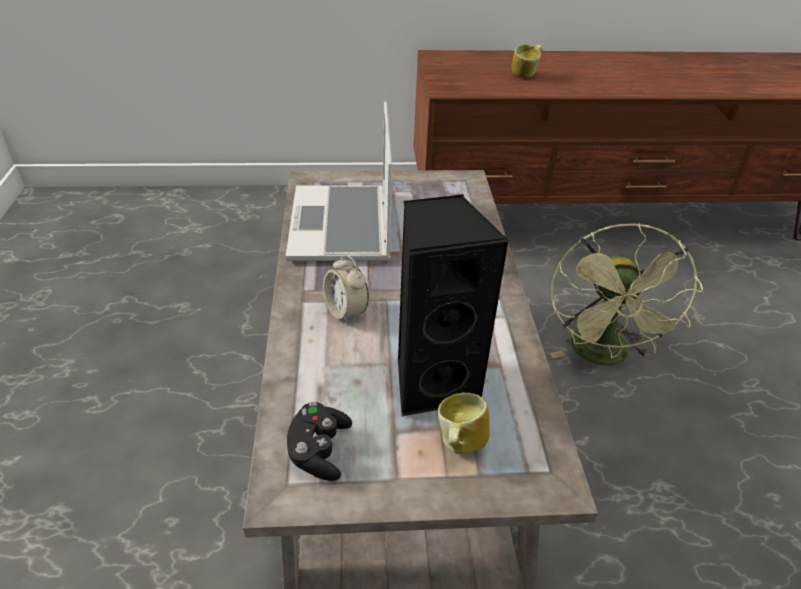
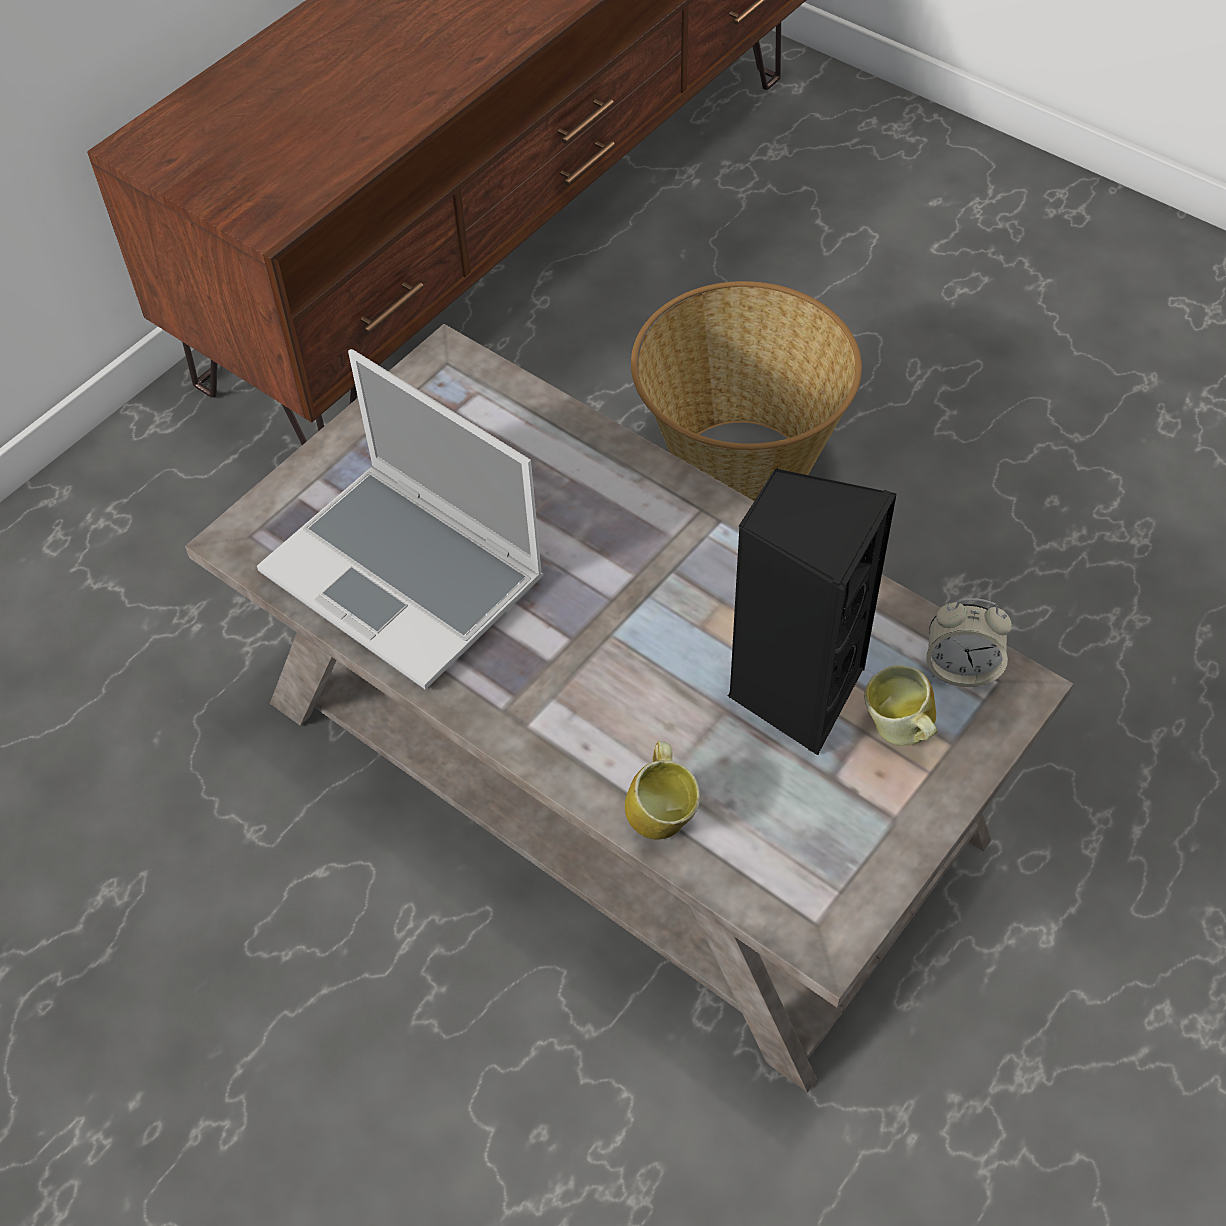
camera: 45 degrees left, 15 degrees up
(319, 451) = (797, 866): black game controller -> none
(346, 311) = (592, 691): alarm clock -> alarm clock (961, 668)
(526, 75) = (334, 99): mug -> mug (663, 811)
(603, 356) = (739, 467): green fan -> basket

